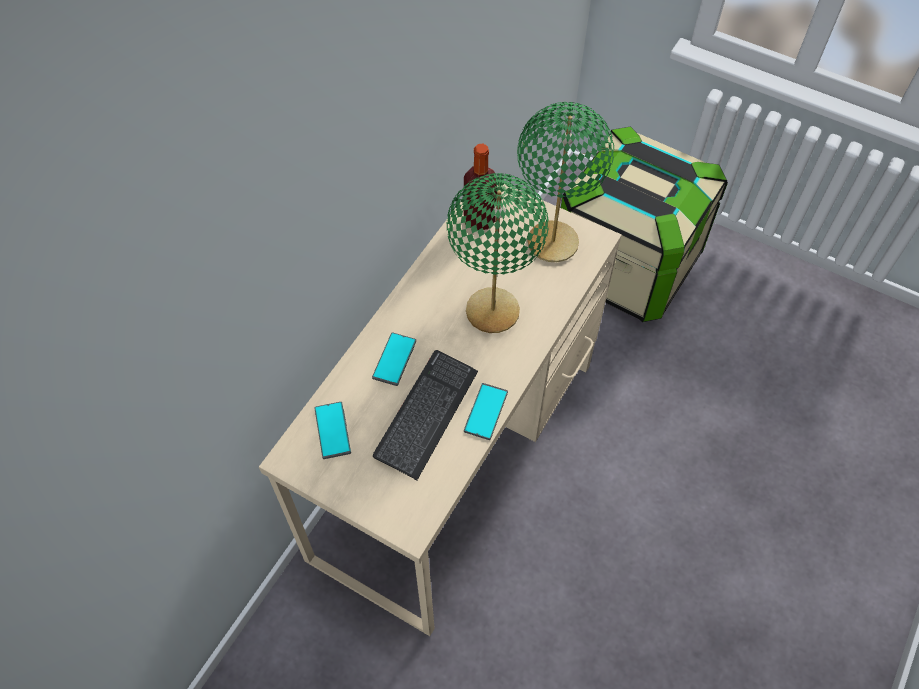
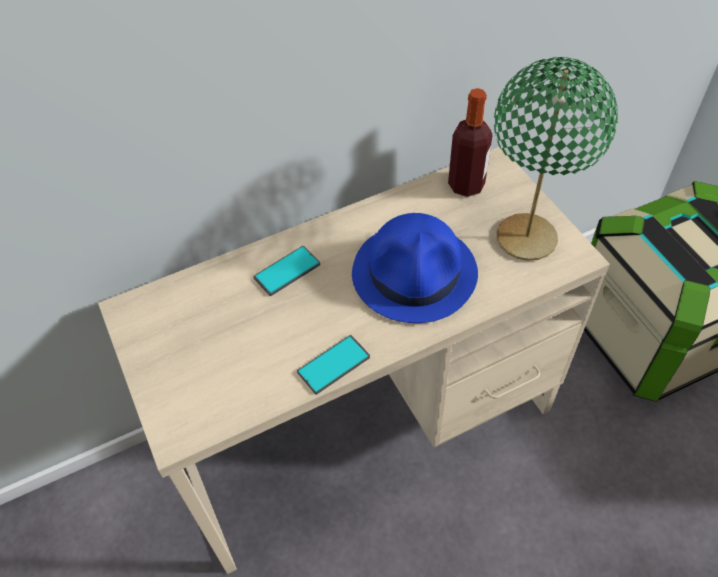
camera: 35 degrees right, 5 degrees down
(332, 430) = (182, 305): phone -> none
(426, 414) = (275, 336): keyboard -> none
(493, 311) = (415, 273): green table lamp -> blue hat

